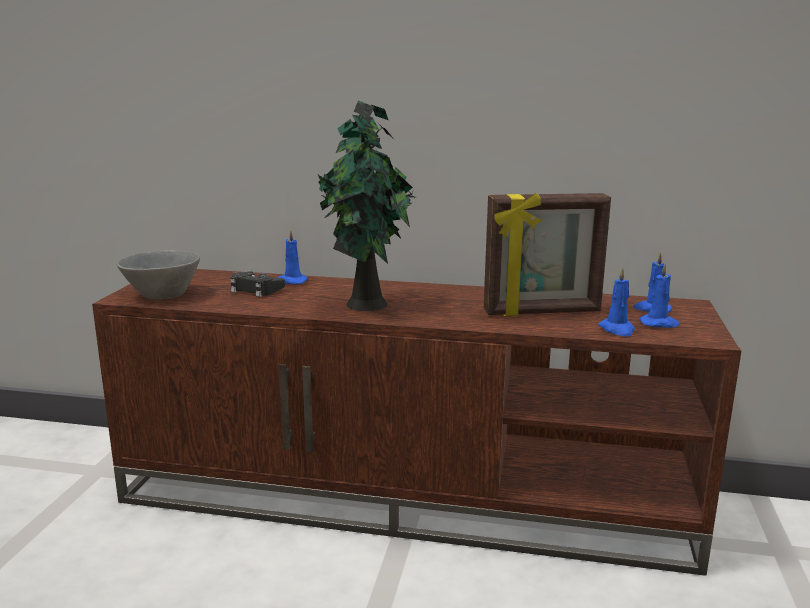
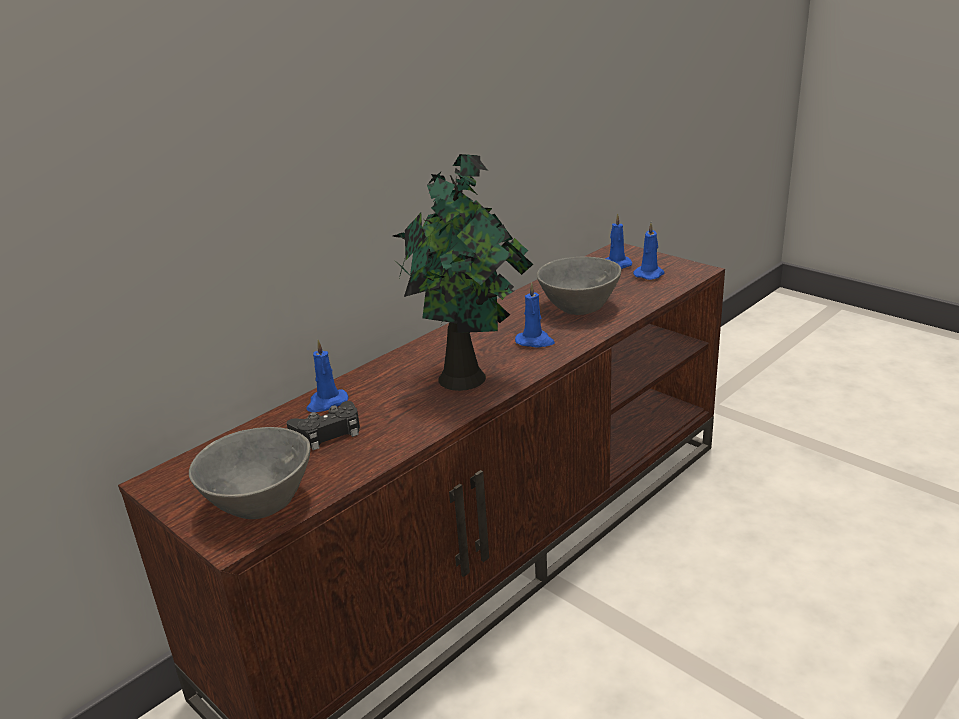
camera: 55 degrees left, 10 degrees up
(542, 312) = (577, 306): picture frame -> grey bowl
(617, 330) = (648, 292): blue candle -> blue candle (535, 341)

